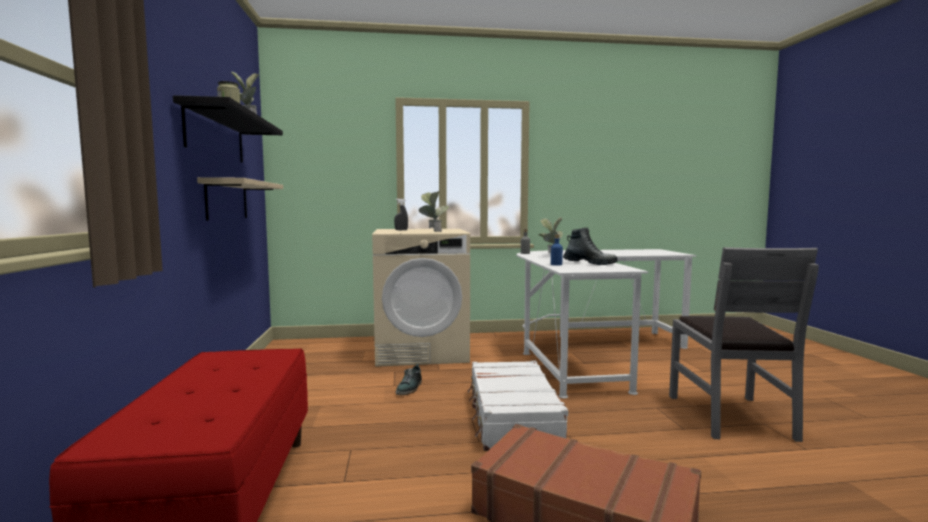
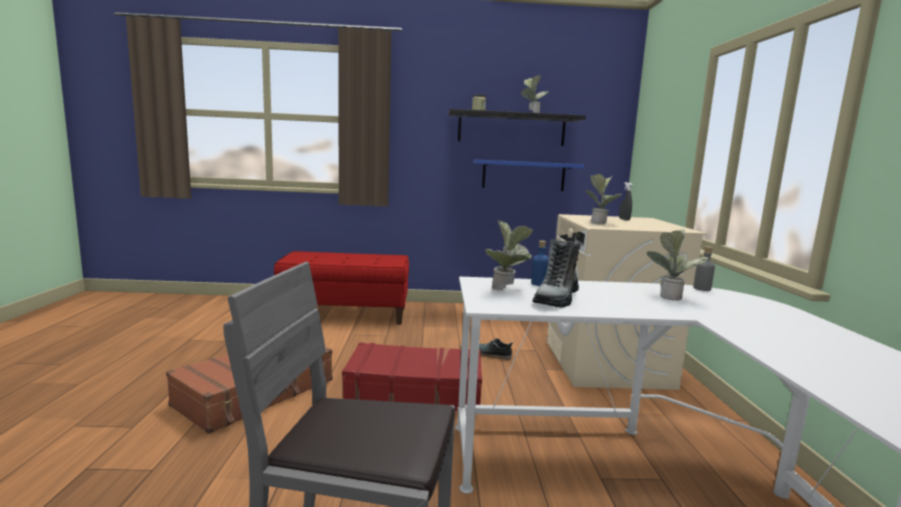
camera: 95 degrees right, 5 degrees up
(227, 200) = (523, 175): beige shelf -> blue shelf
(512, 417) = (414, 390): white suitcase -> red suitcase
(583, 267) = (507, 290): none -> potted plant

